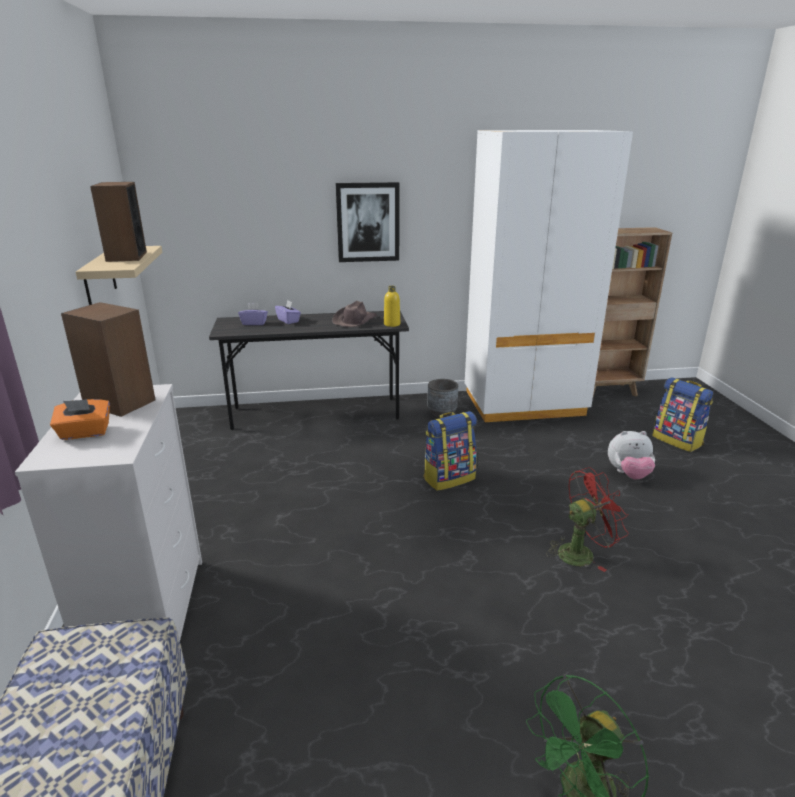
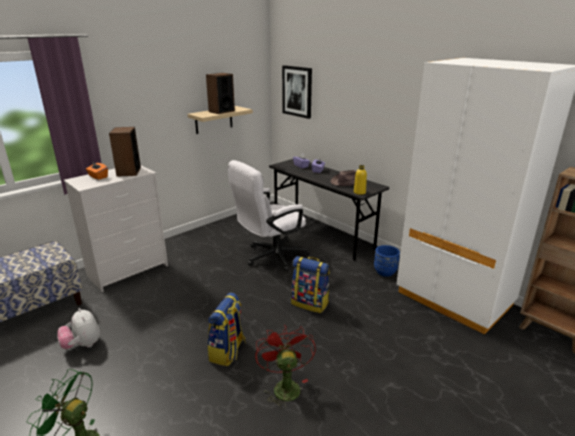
camera: 55 degrees right, 0 degrees up
(314, 465) = (270, 257): none -> white office chair
(368, 222) = (379, 118): picture -> picture (297, 91)
(442, 413) = (385, 272): grey planter -> blue planter
(581, 552) = (284, 386): red fan -> red fan turned 135 degrees counterclockwise
(628, 474) = (418, 384): plush toy -> plush toy (82, 345)
(678, 441) = (524, 402): backpack -> backpack (228, 351)

